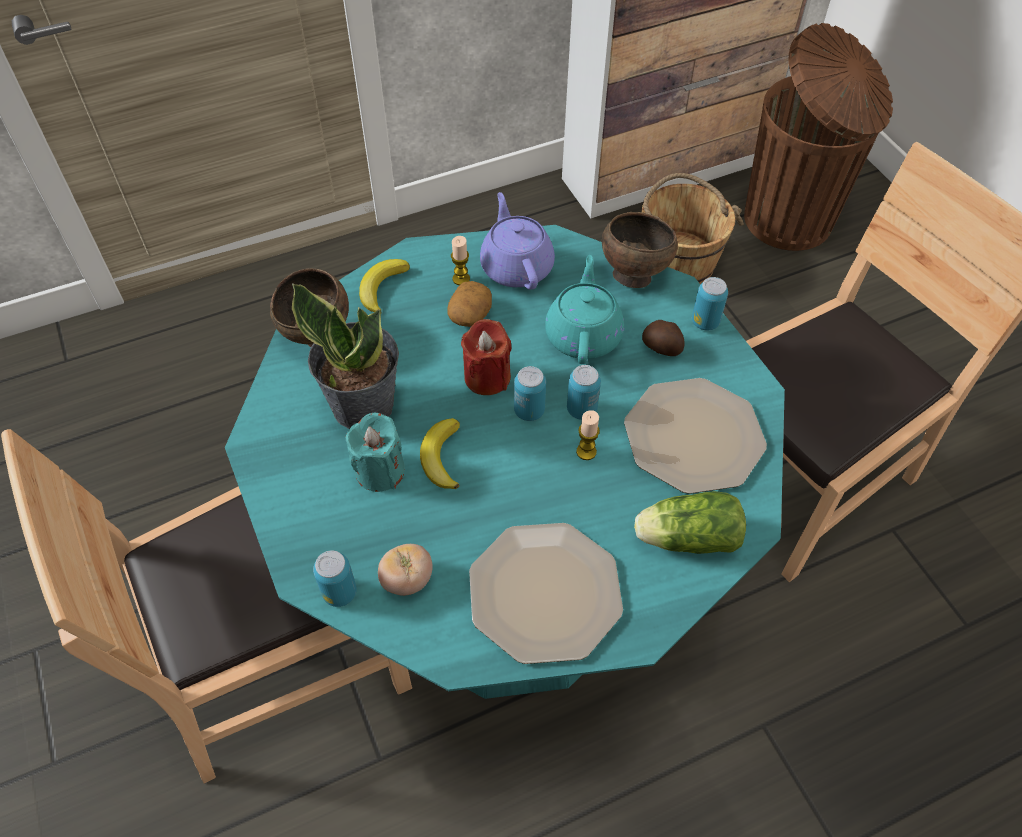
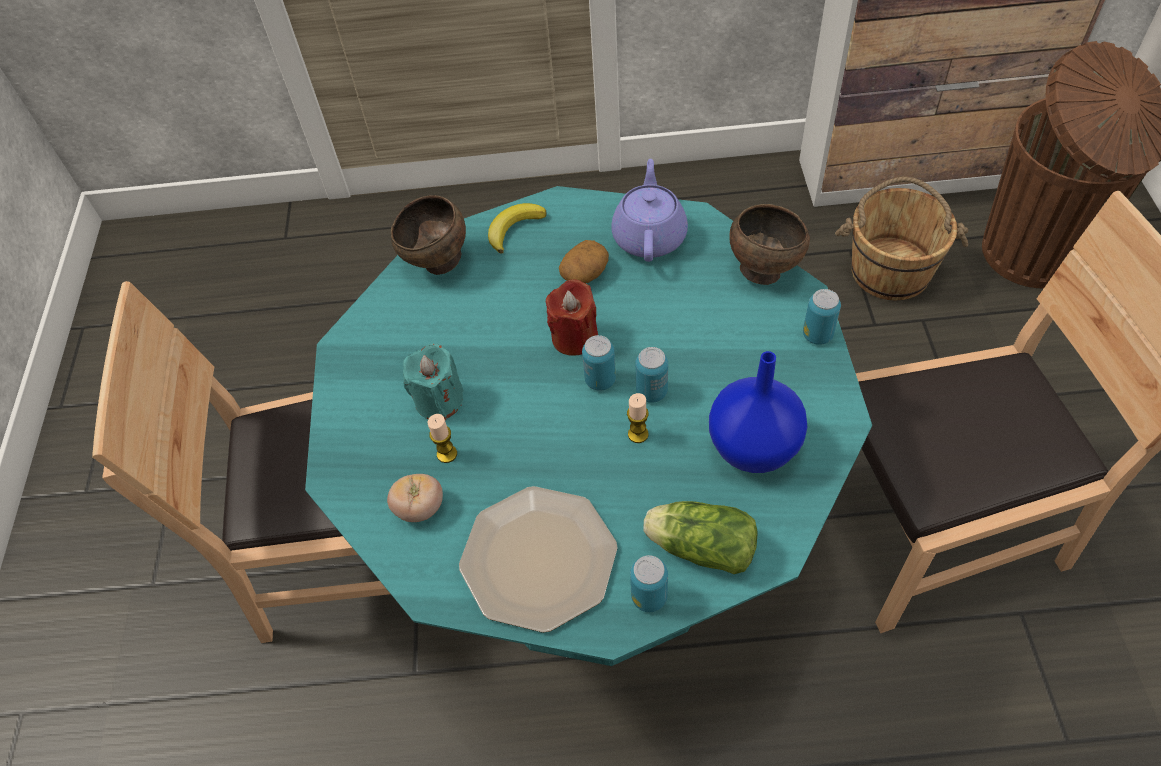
camera: 25 degrees right, 0 degrees up
(339, 593) = (357, 502): can -> can (649, 597)
(363, 404) = (450, 335): potted plant -> none
(441, 457) = (499, 403): banana -> none
(461, 279) = (591, 236): candle -> candle (447, 454)
(583, 334) = (686, 318): turquoise teapot -> none
(662, 348) = (760, 351): potato -> none
(693, 437) = (751, 449): plate -> blue vase

